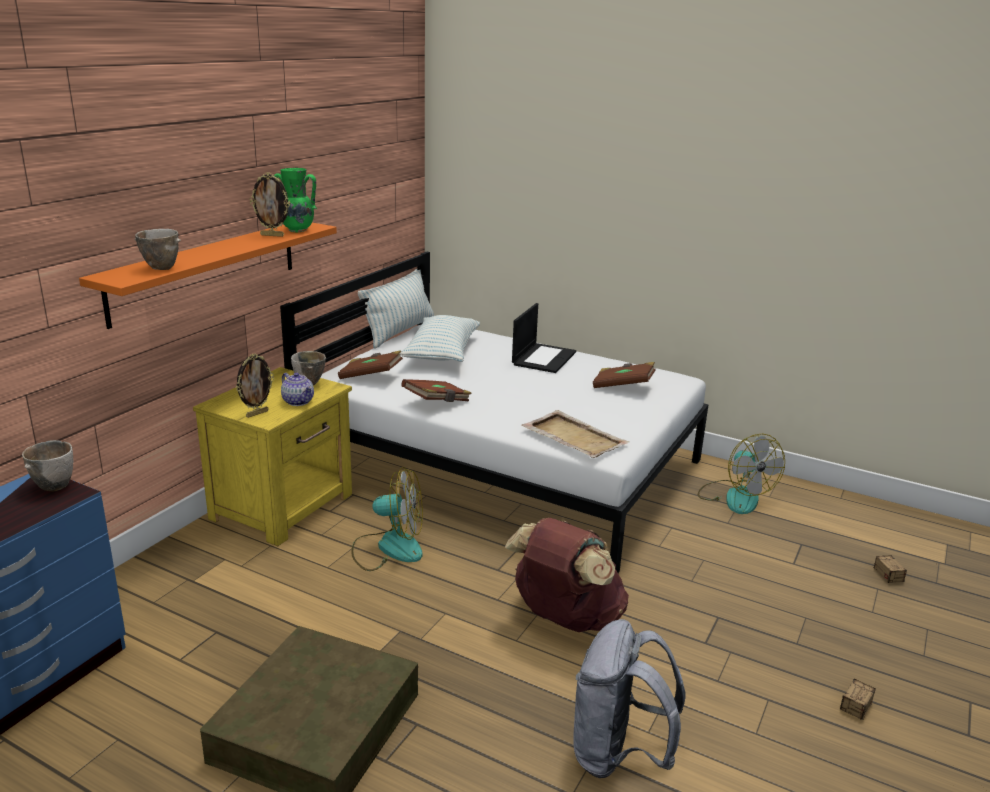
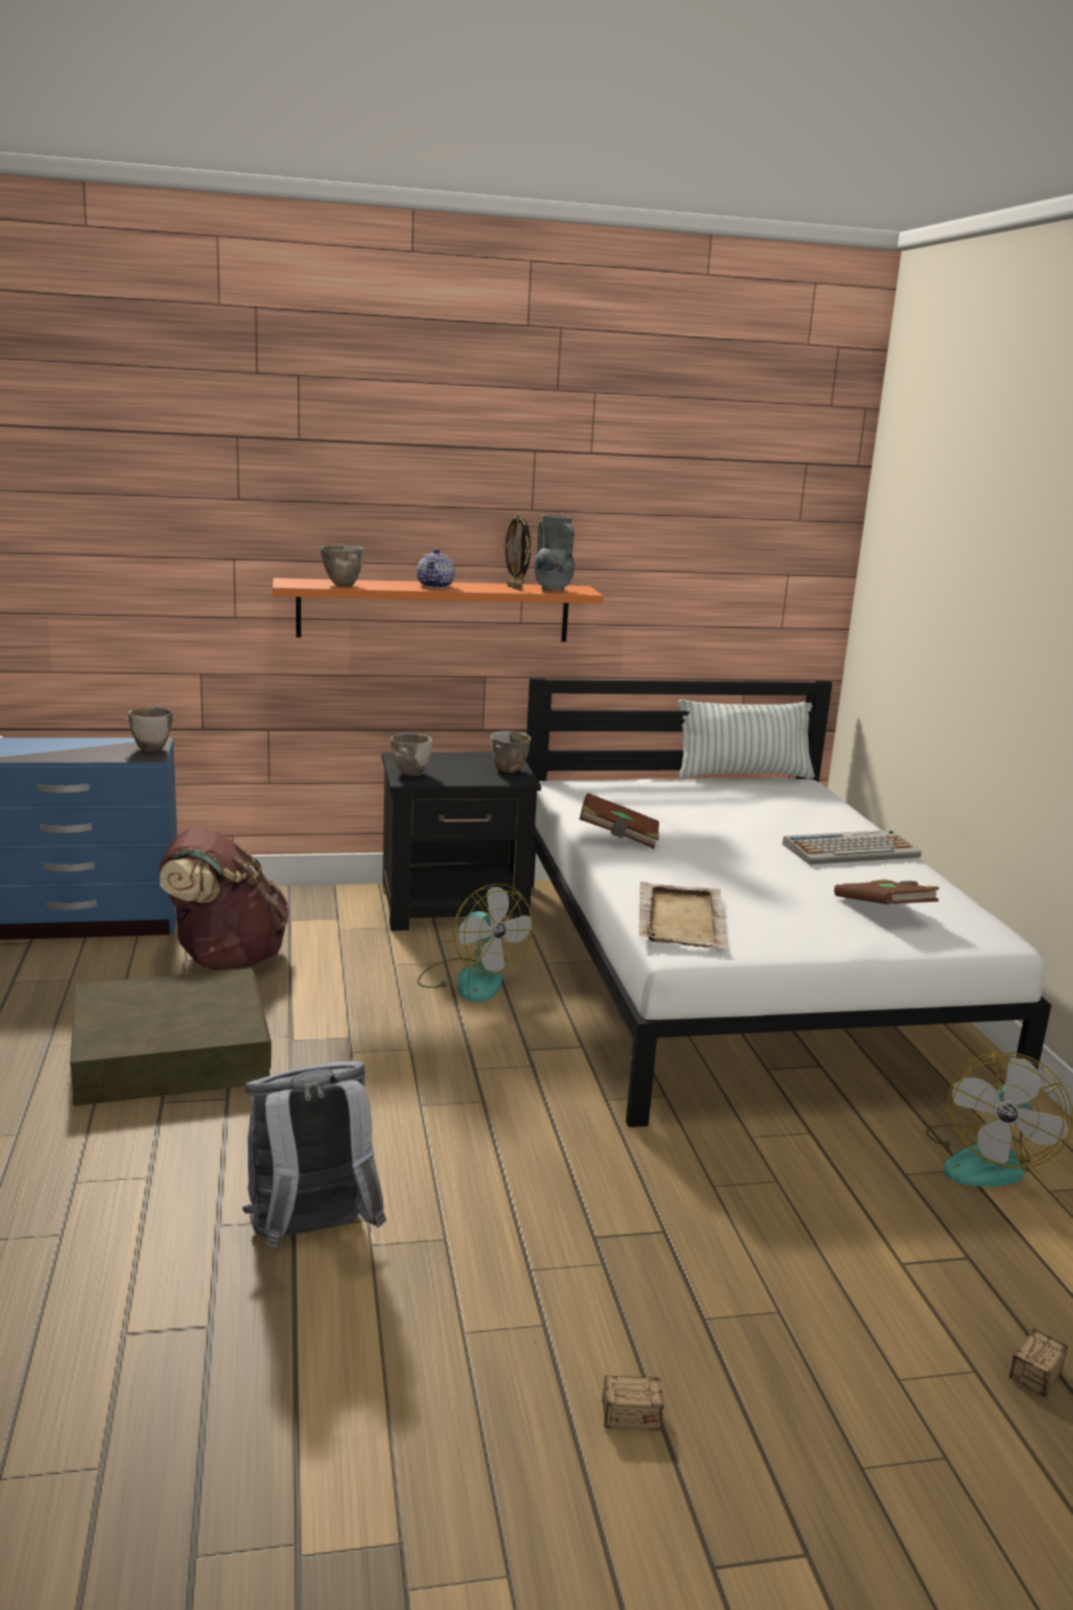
camera: 50 degrees right, 5 degrees down
(257, 413) = (411, 773): picture frame -> bowl
(284, 506) = (456, 907): yellow nightstand -> black nightstand
(297, 230) = (552, 590): green vase -> grey vase
(298, 401) = (465, 778): teapot -> teapot (436, 586)
(371, 376) = (611, 796): brown book -> none
(442, 353) = (739, 805): pillow -> none
(543, 358) = (851, 850): laptop -> keyboard
(565, 618) = (500, 1121): brown backpack -> brown backpack (225, 959)

